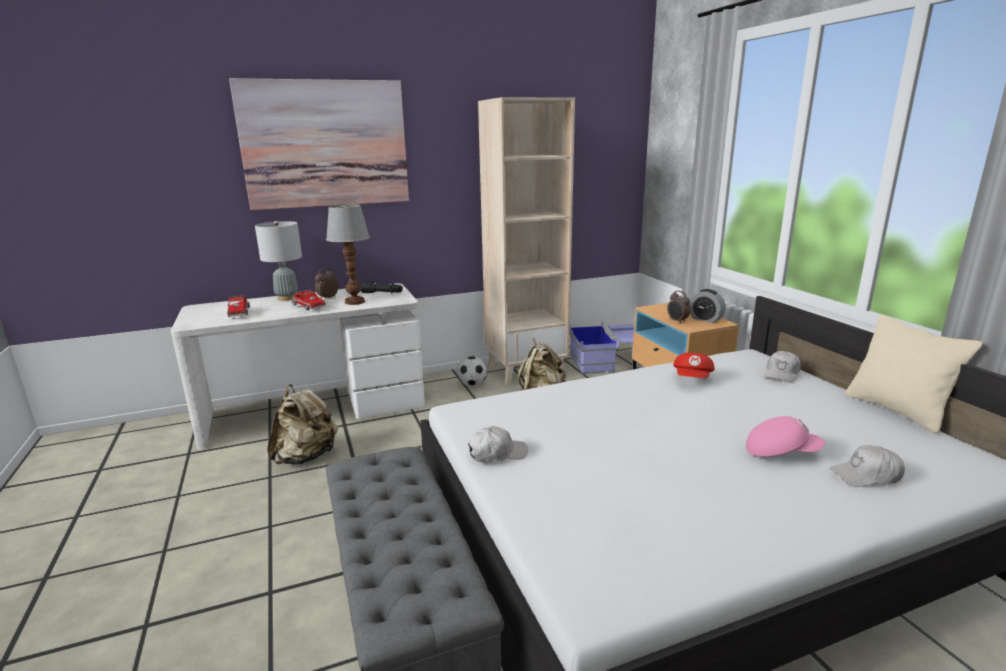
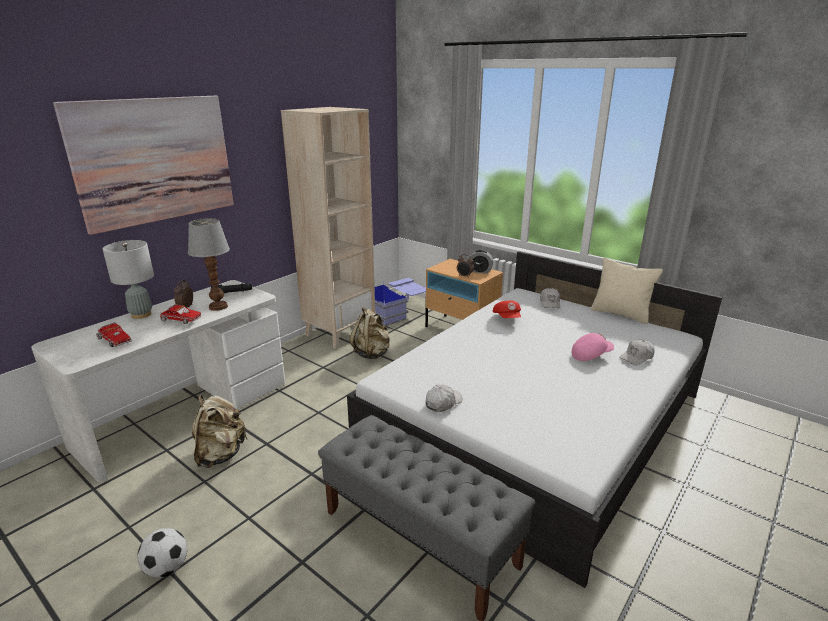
camera: 30 degrees left, 5 degrees up
(472, 384) = (307, 354): football -> football (167, 568)

